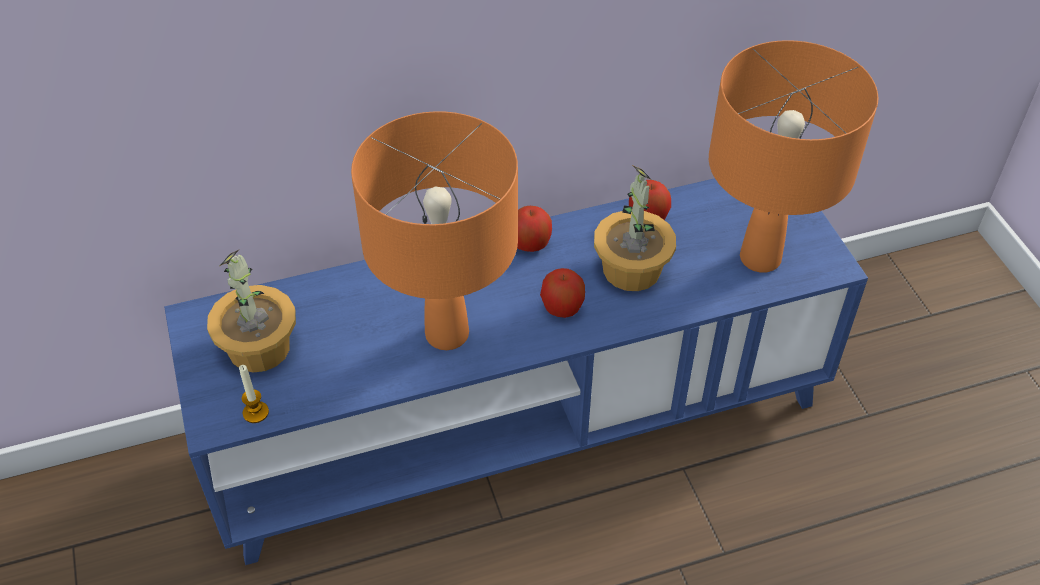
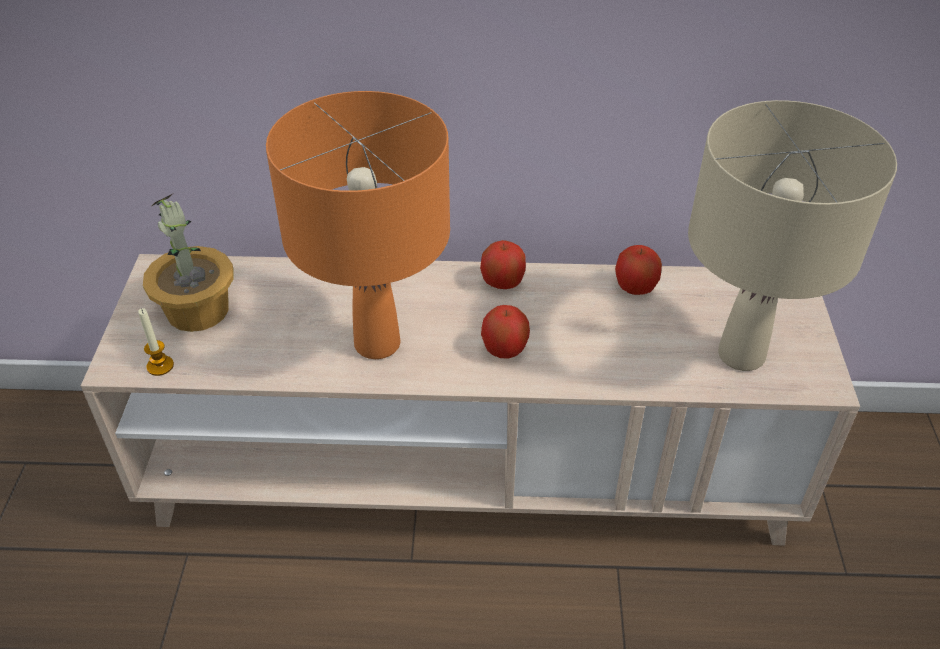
camera: 20 degrees right, 5 degrees down
(520, 424) = (470, 473): blue tv stand -> beige tv stand
(630, 270) = (593, 331): potted plant -> none
(759, 258) = (740, 355): orange table lamp -> beige table lamp

